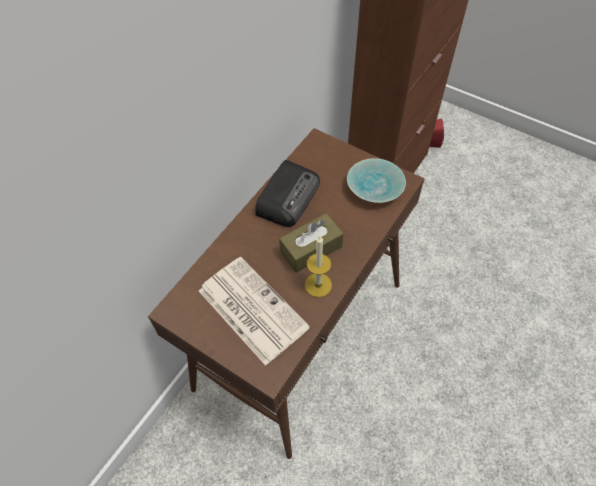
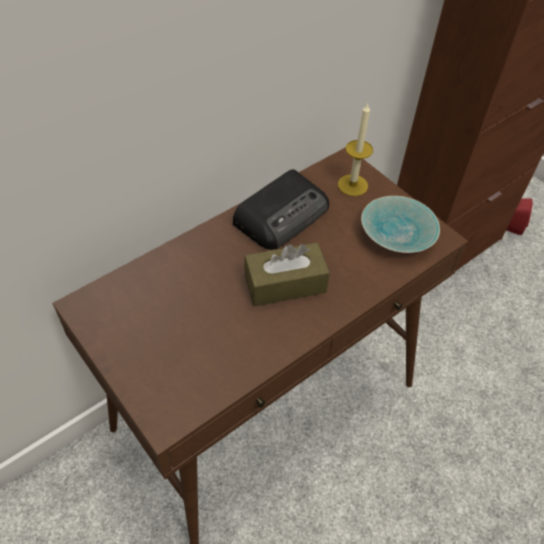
camera: 15 degrees right, 5 degrees down
(251, 308) = (179, 332): newspaper -> none
(318, 285) = (276, 330): candle -> candle (352, 185)

